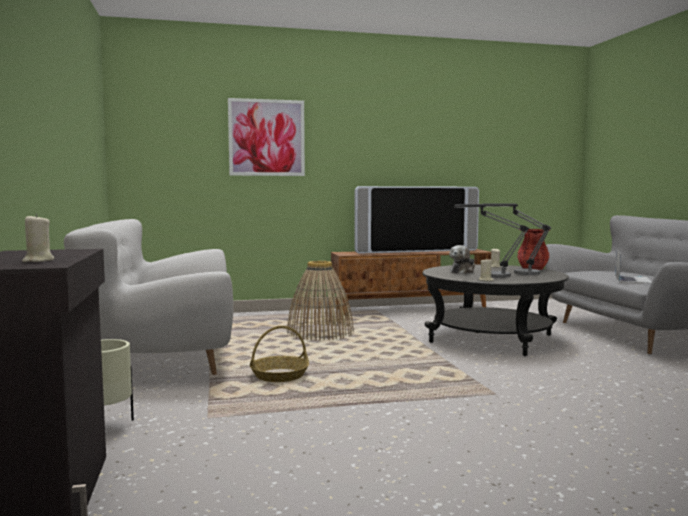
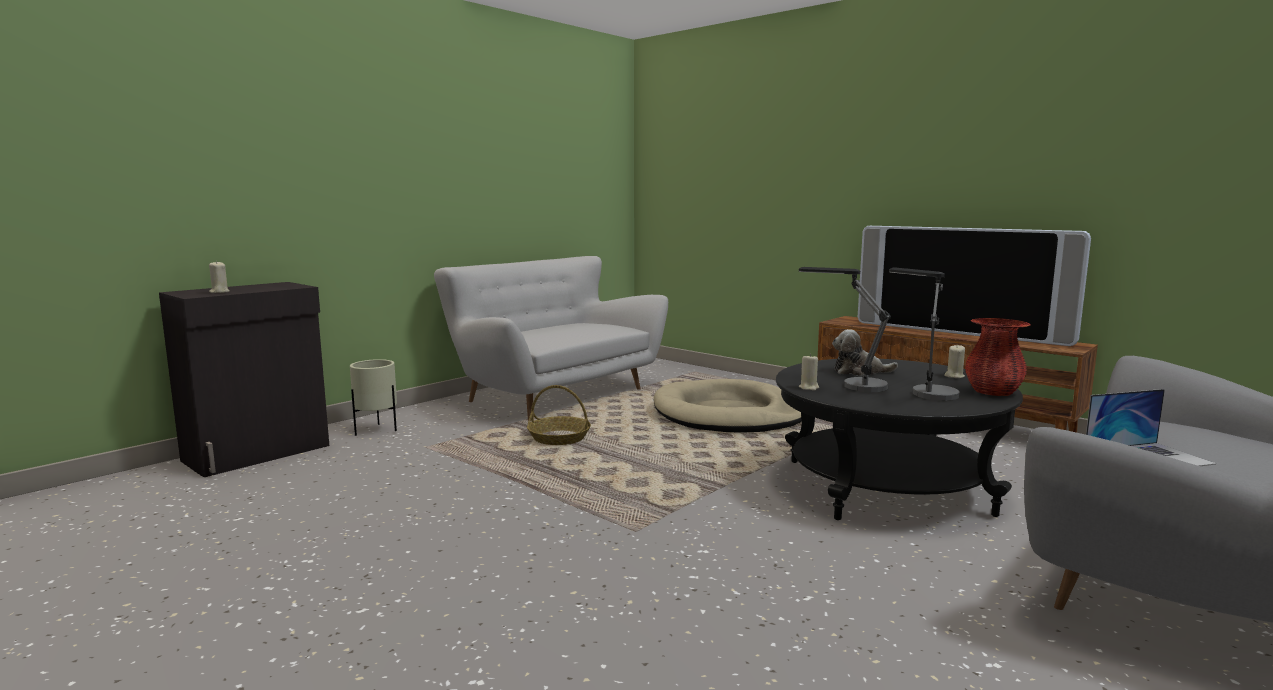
camera: 55 degrees right, 5 degrees up
(266, 137) = (777, 159): picture -> none
(320, 332) = (728, 414): basket -> beige dog bed

